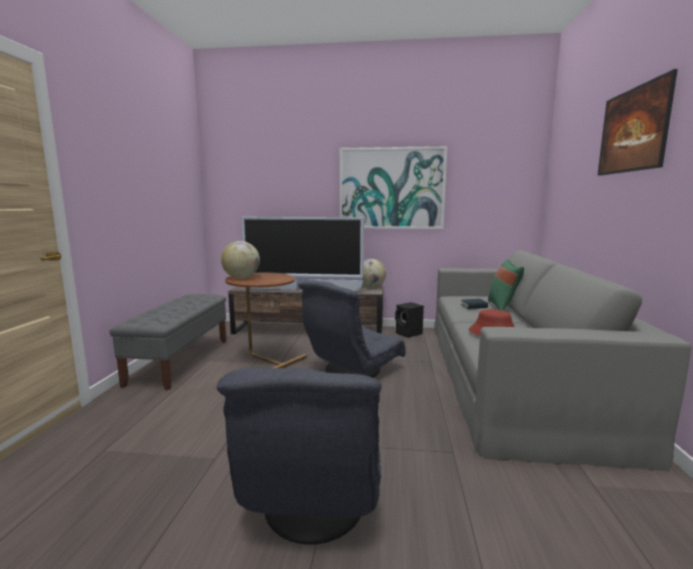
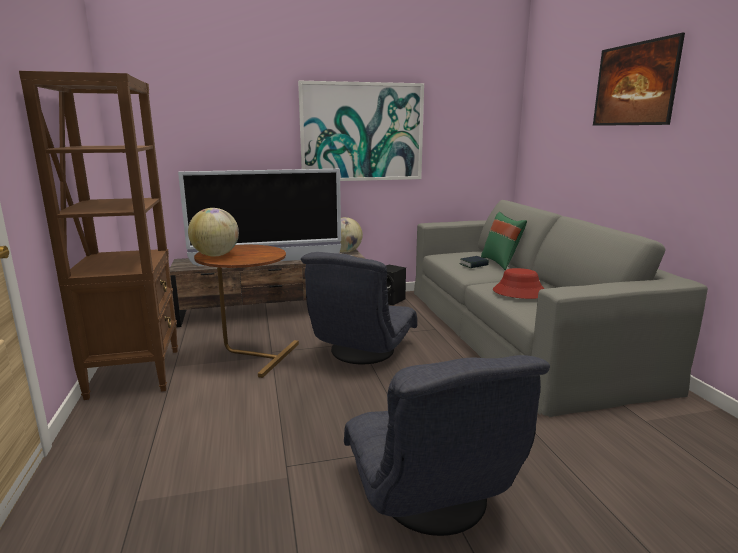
camera: 20 degrees left, 5 degrees up
(180, 361) = (135, 372): grey bench -> brown bookcase

